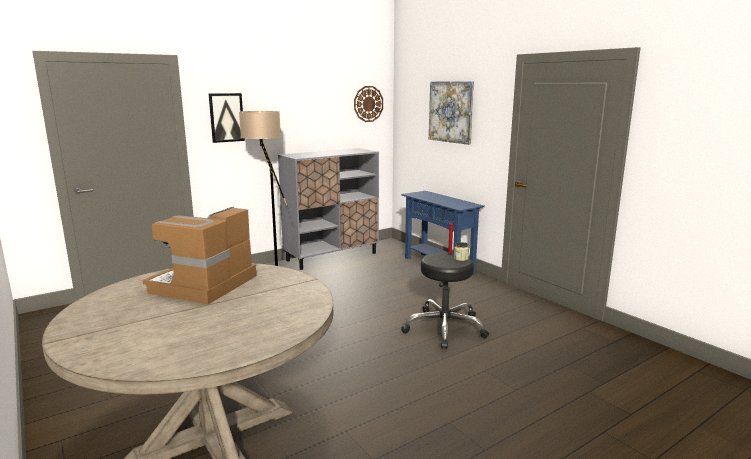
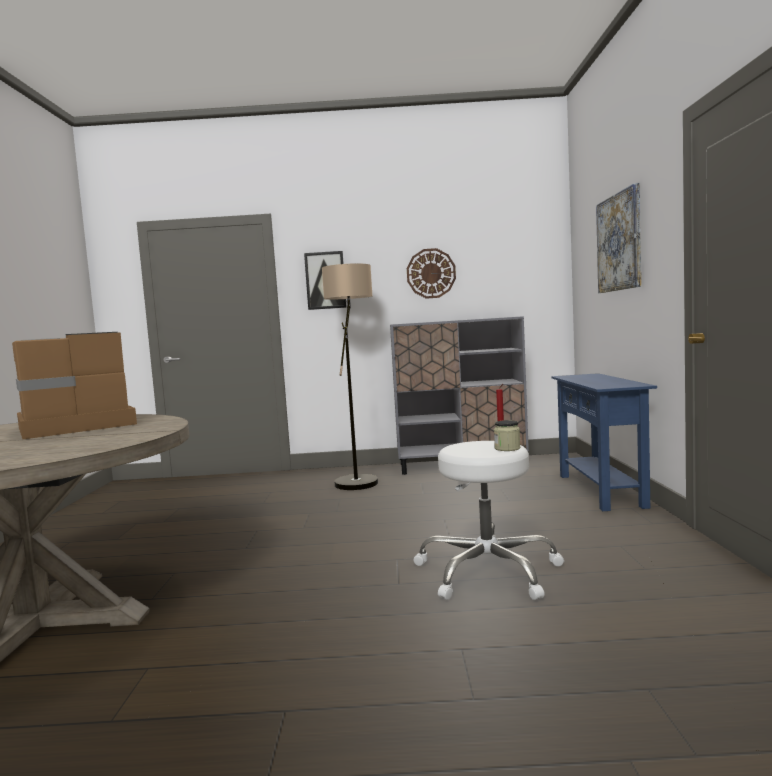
camera: 35 degrees right, 10 degrees down
(368, 104) = (527, 256): wall clock -> wall clock (431, 273)
(445, 328) = (488, 571): black stool -> white stool

